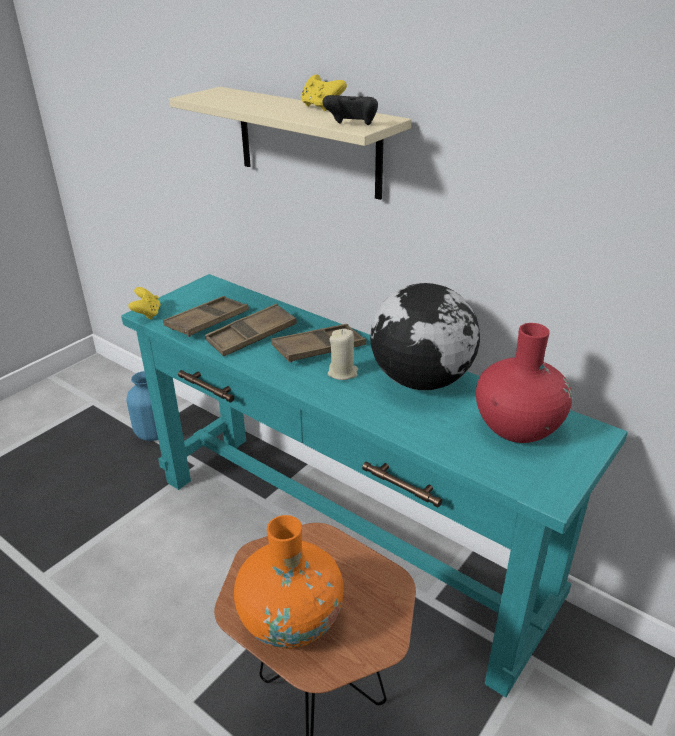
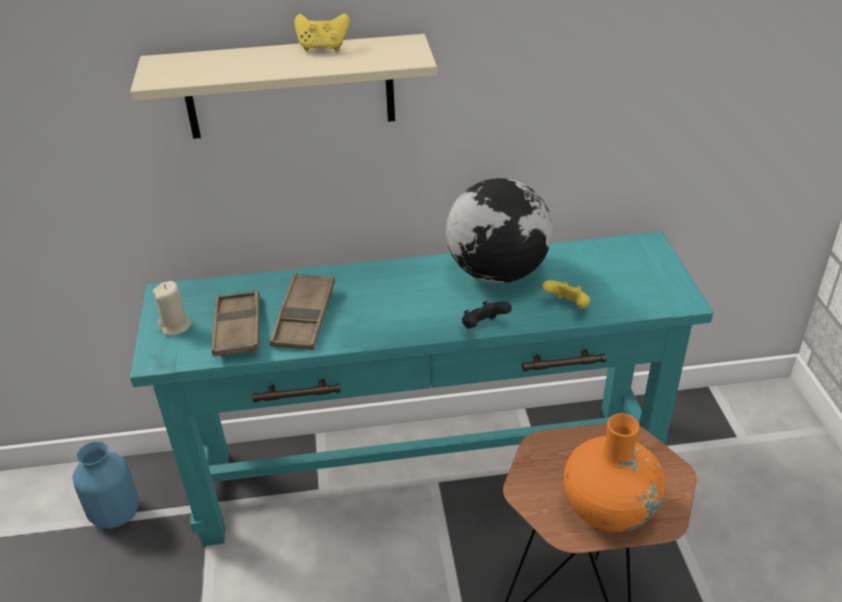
camera: 45 degrees left, 5 degrees up
(147, 314) = (159, 359): yellow game controller -> yellow game controller (567, 306)
(319, 348) = (381, 294): brown tray -> none
(343, 373) = (433, 302): beige candle -> beige candle (176, 326)
(352, 126) = (403, 59): black game controller -> black game controller (483, 327)
(517, 427) = (605, 268): red vase -> none

